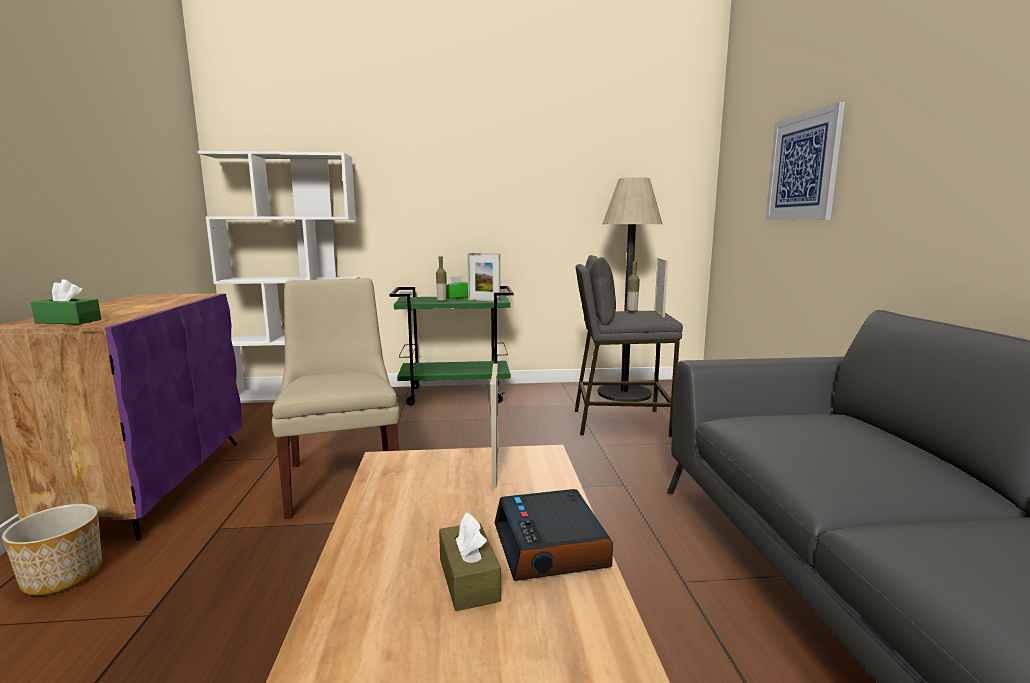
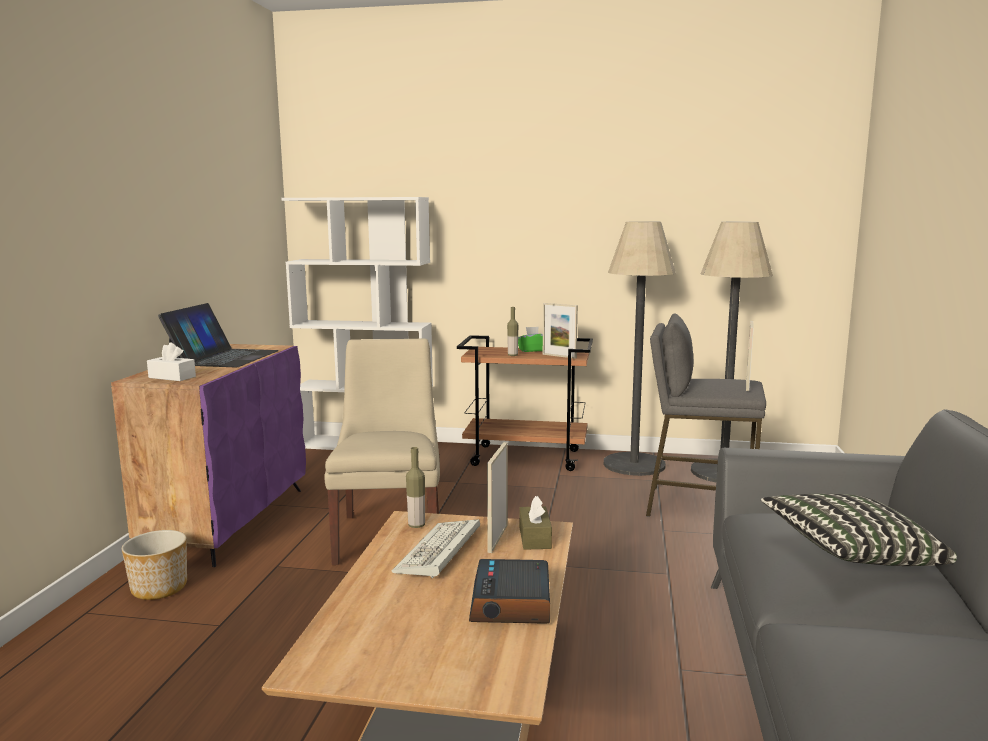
camera: 15 degrees right, 0 degrees up
(68, 321) = (172, 377): green tissue box -> white tissue box
(138, 304) = (223, 357): none -> laptop
(436, 494) = (439, 553): none -> keyboard
(456, 395) = (527, 458): green cart -> brown cart
(468, 579) = (437, 616): brown tissue box -> brown tissue box (535, 537)
(550, 393) = (634, 464): none -> floor lamp
(632, 311) = (717, 381): bottle -> bottle (416, 525)
(803, 167) = (927, 223): picture -> none
(854, 447) = (850, 554): none -> pillow

